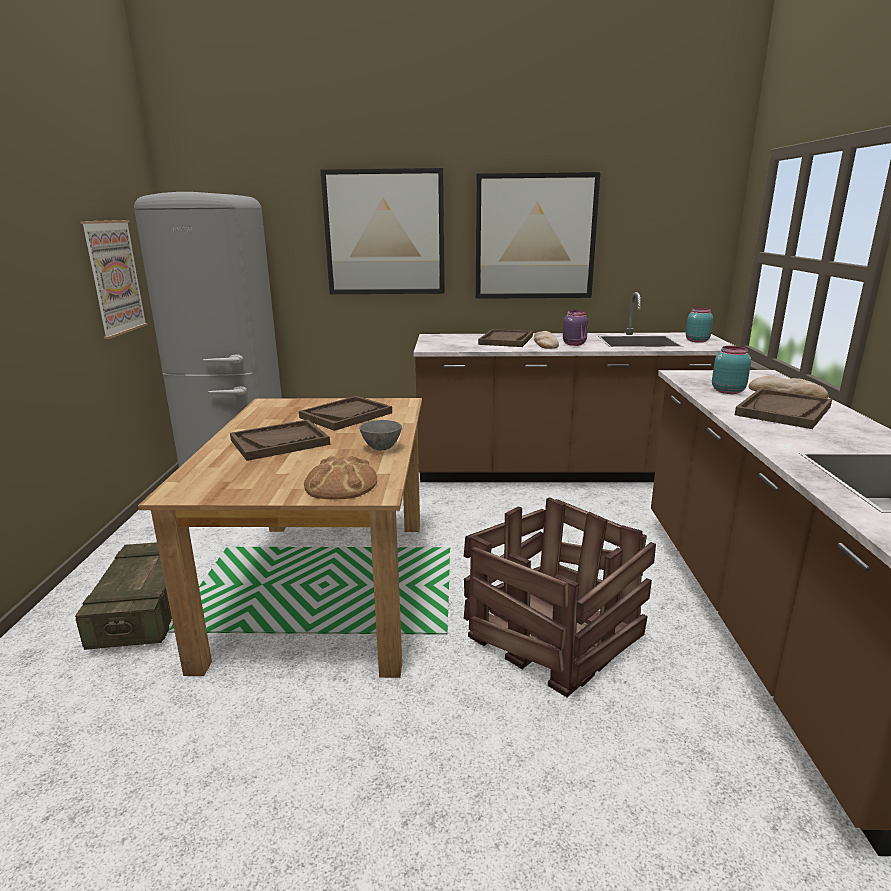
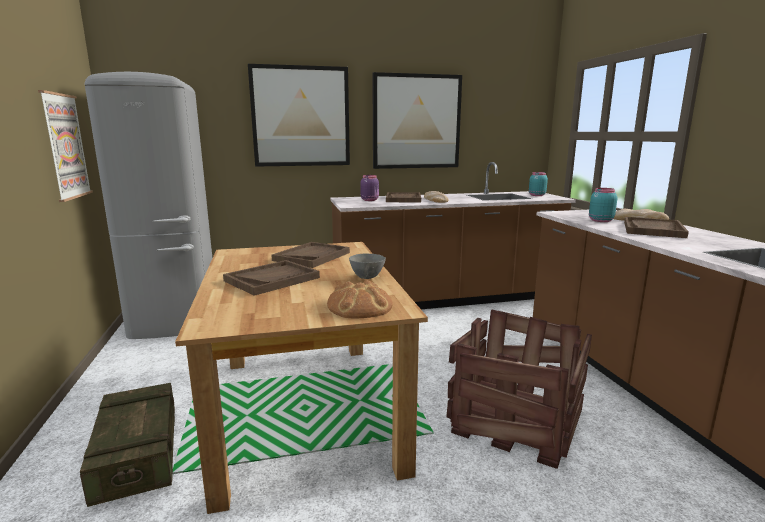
camera: 15 degrees left, 5 degrees down
(574, 344) = (456, 199): purple jar -> purple jar (370, 200)

